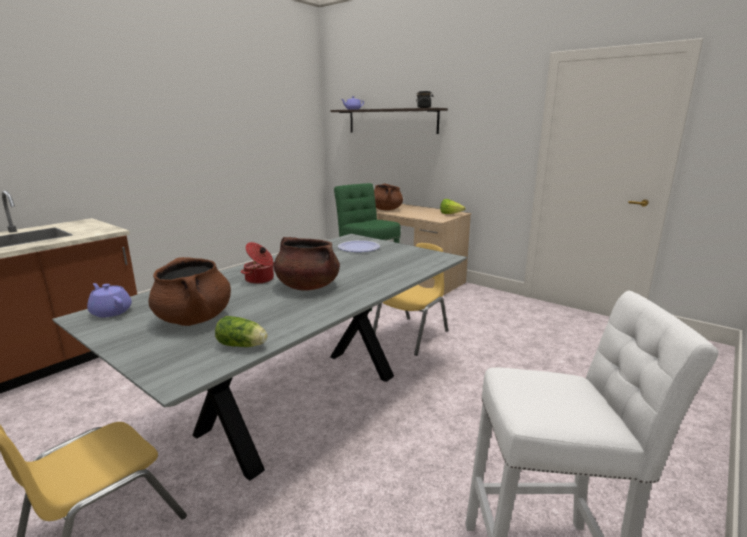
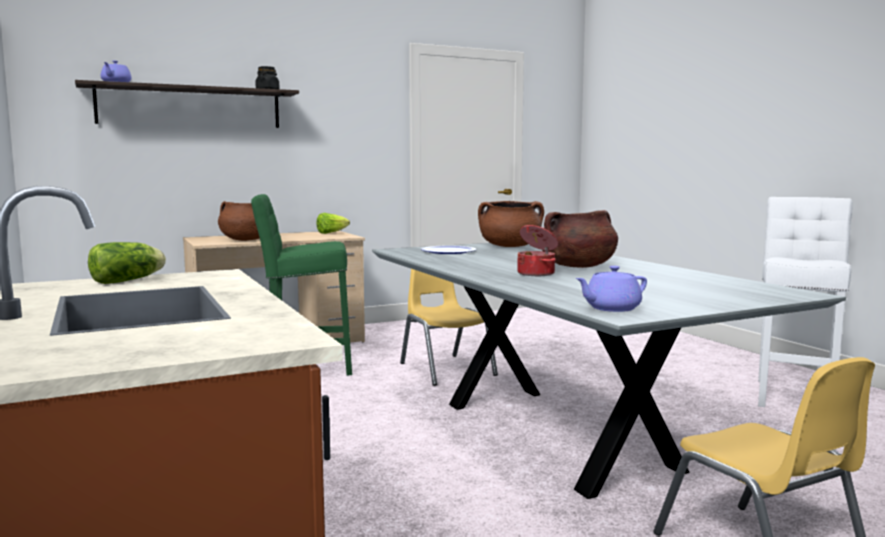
camera: 65 degrees left, 10 degrees down
(194, 319) = (656, 289): brown cooking pot -> brown cooking pot (510, 246)
(243, 345) = (732, 282): lettuce -> lettuce (130, 280)

